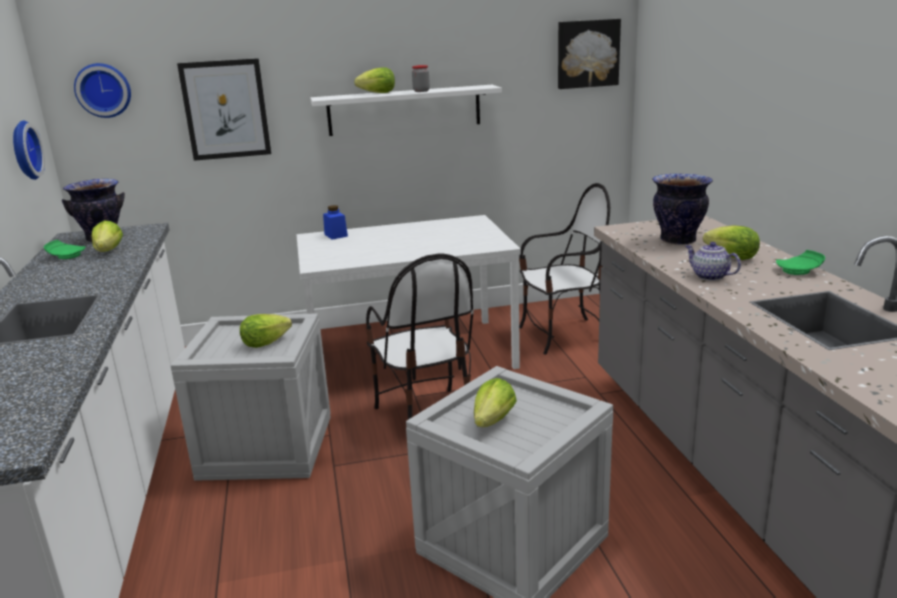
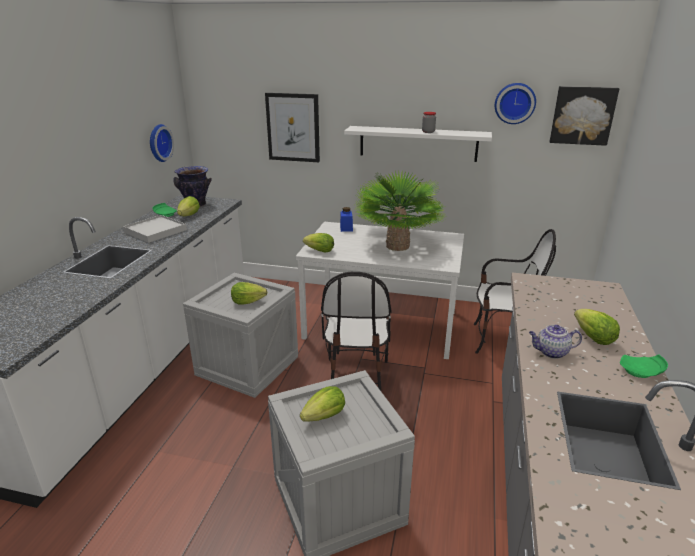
camera: 25 degrees right, 5 degrees up
(76, 275) = (155, 231): none -> white tray
(103, 90) = (221, 106): wall clock -> wall clock (514, 103)
(378, 93) = (397, 129): lettuce -> lettuce (320, 251)
(422, 239) = (397, 246): none -> potted plant
(678, 240) = (566, 306): vase -> none
(709, 276) = (551, 352): teapot -> teapot turned 75 degrees counterclockwise

